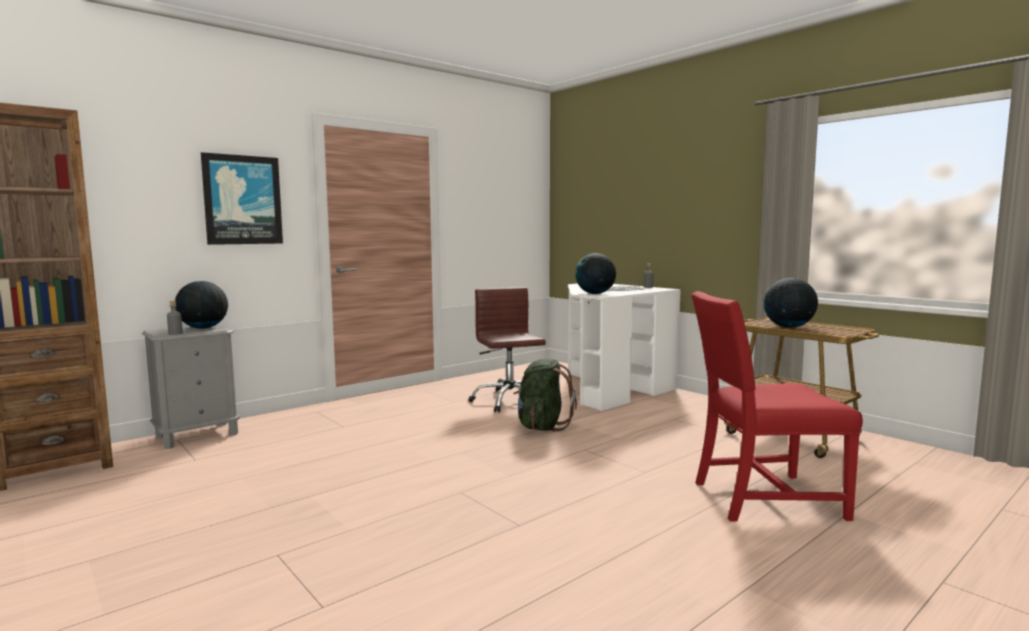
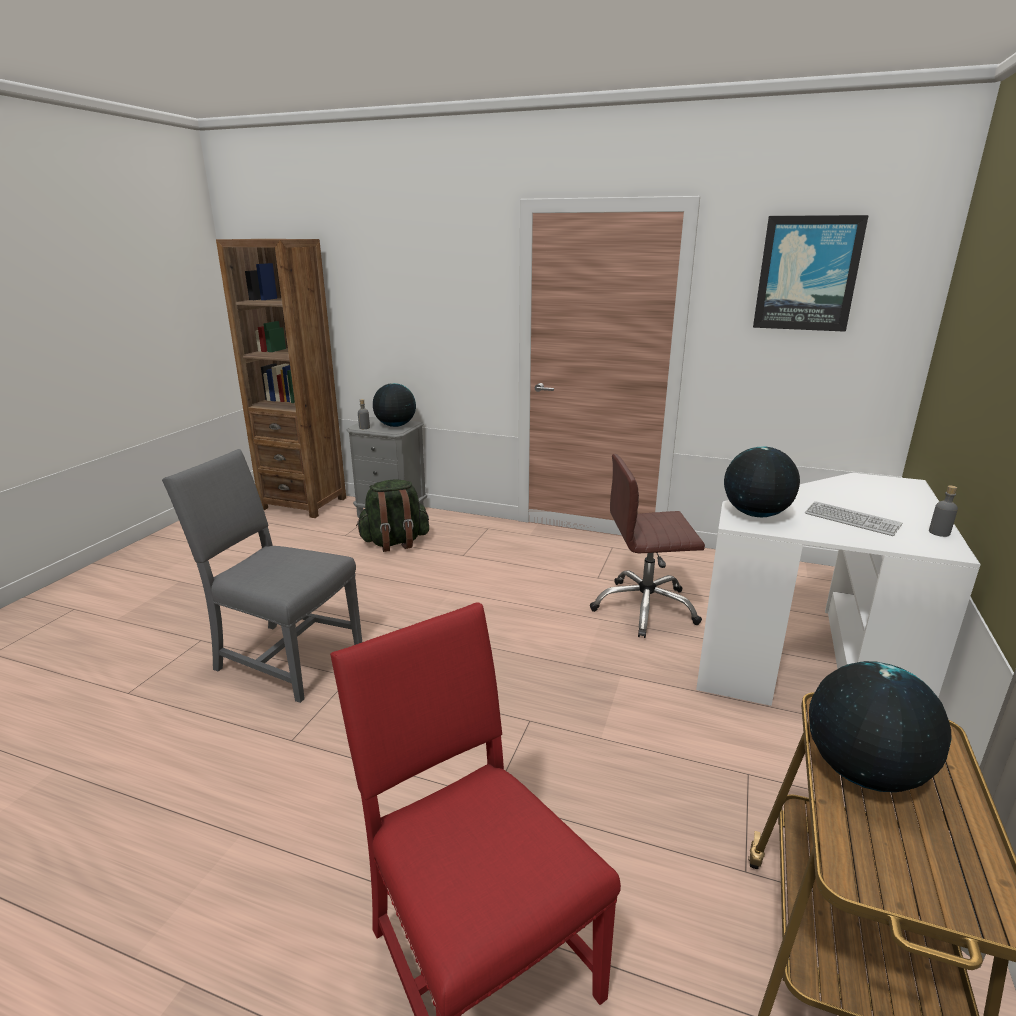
camera: 60 degrees right, 15 degrees up
(242, 200) = (446, 304): picture -> picture (807, 274)
(386, 515) = (283, 657): none -> grey chair
(509, 401) = (645, 608): brown office chair -> brown office chair turned 135 degrees counterclockwise
(542, 426) = (579, 662): green backpack -> green backpack (395, 542)

